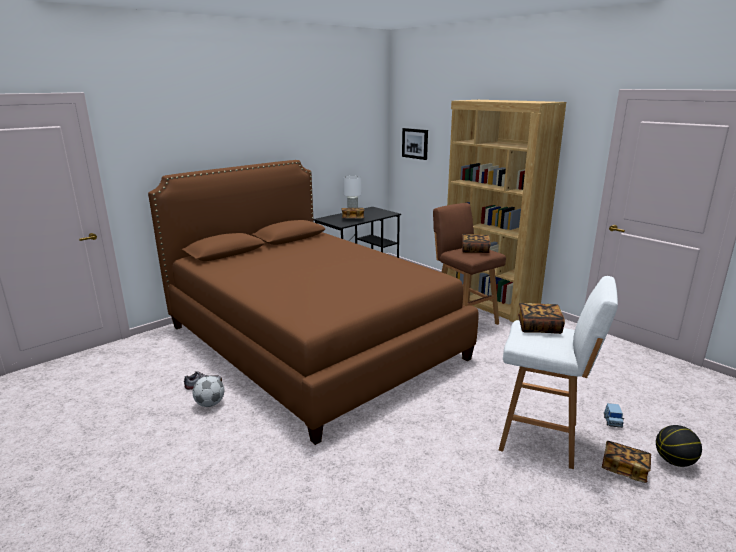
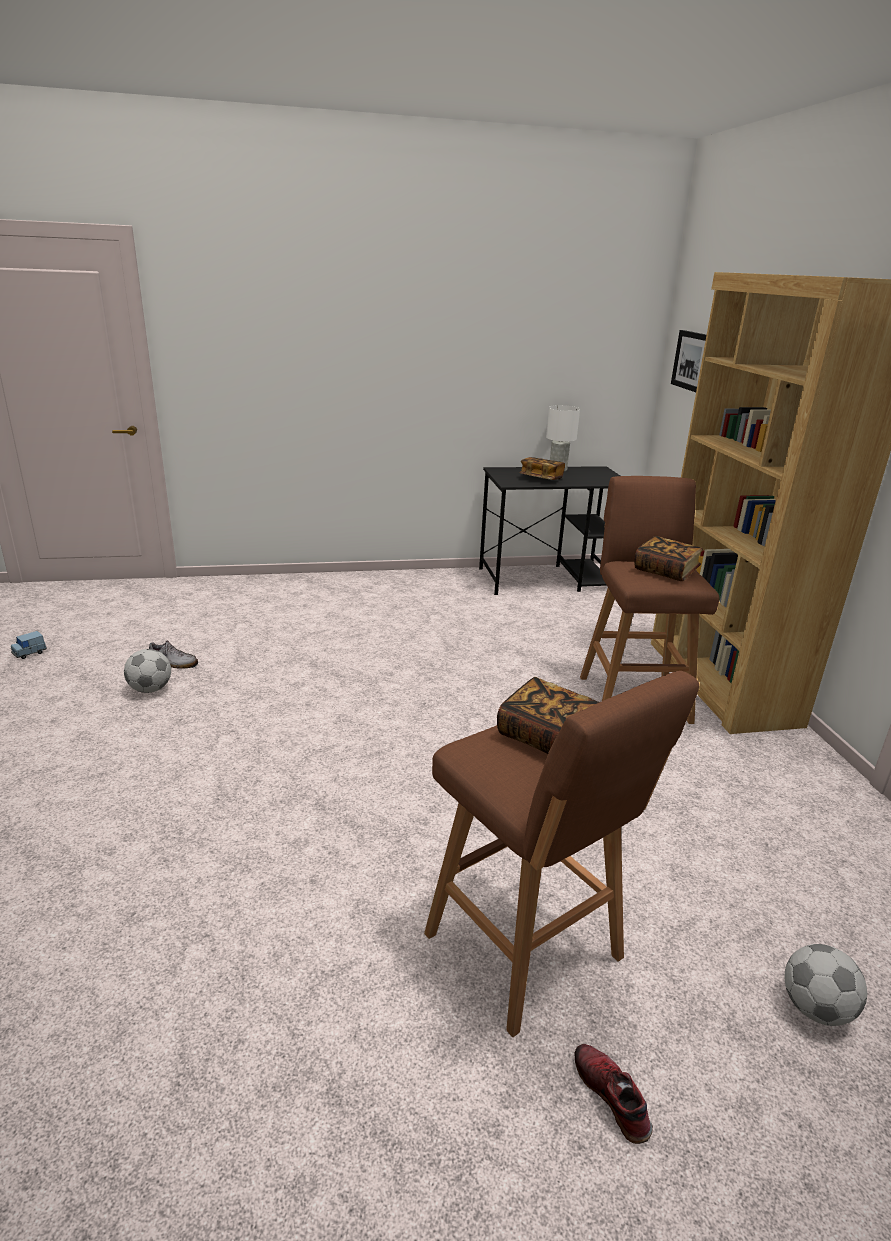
camera: 30 degrees right, 5 degrees up
(312, 341) = (366, 652): brown bed -> none
(542, 437) = (527, 951): white stool -> brown stool
(612, 422) = (705, 993): blue toy car -> blue toy car (29, 653)
(624, 469) = (612, 1096): book -> shoe
(647, 410) = (815, 1009): none -> football
(674, 461) = (748, 1146): basketball -> none

